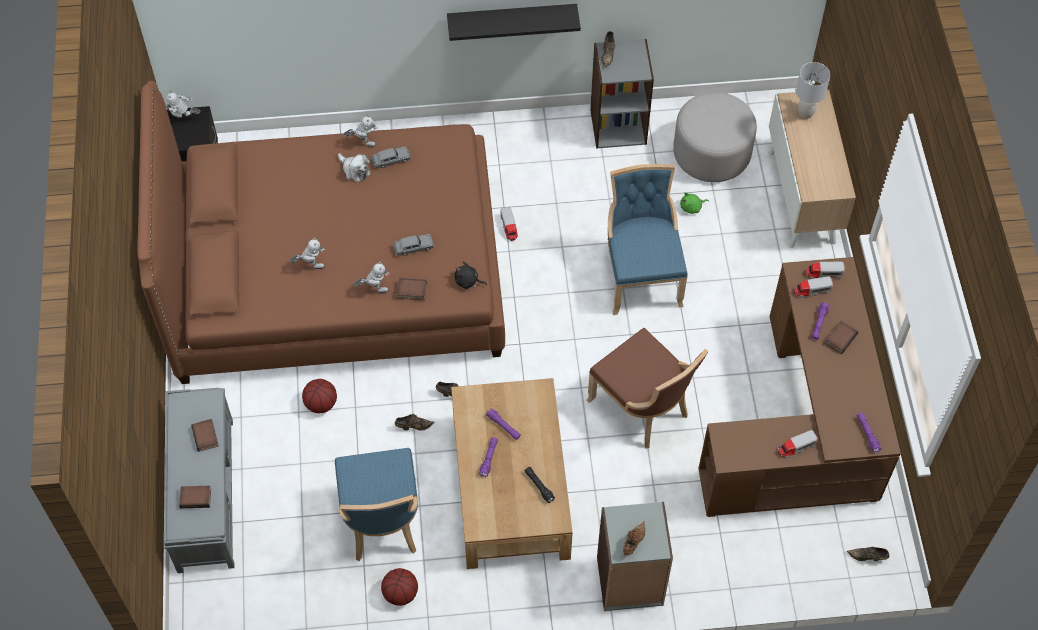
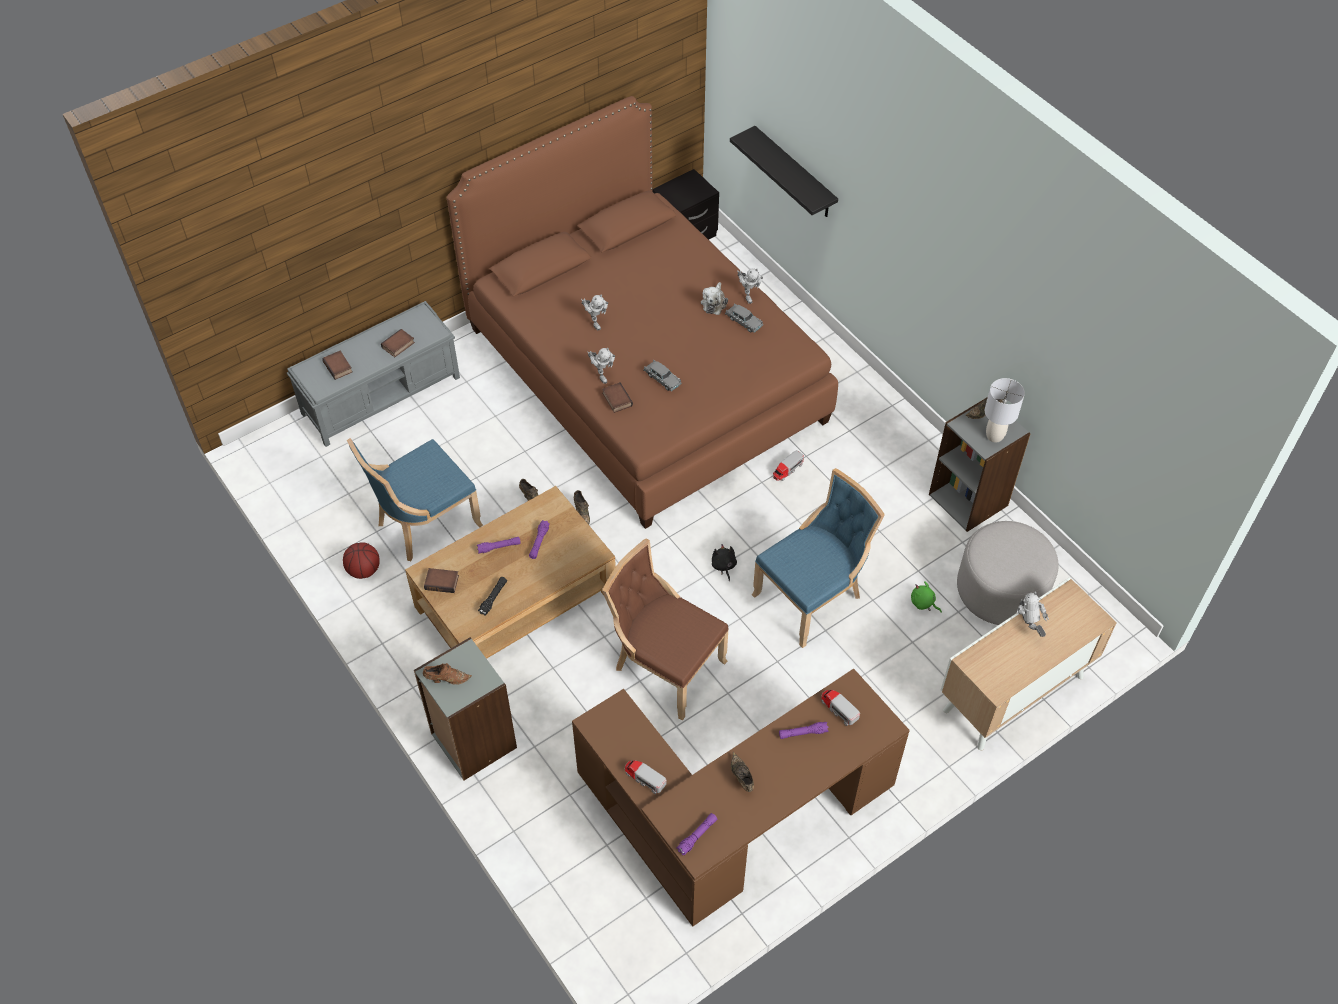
camera: 60 degrees right, 5 degrees down
(184, 118) = (694, 184): toy robot -> toy robot (1028, 627)
(321, 404) = (513, 427): basketball -> none
(468, 281) = (656, 434): black plush toy -> black plush toy (723, 566)
(512, 19) = (939, 309): black shelf -> black shelf (794, 174)
(643, 408) = (665, 666): brown chair -> brown chair turned 105 degrees clockwise
(805, 113) = (1067, 614): grey table lamp -> grey table lamp (994, 436)
(823, 273) = (867, 711): toy truck -> none
(840, 338) = (798, 760): book -> book (442, 582)
(868, 557) = (622, 945): brown shoe -> brown shoe (741, 777)

